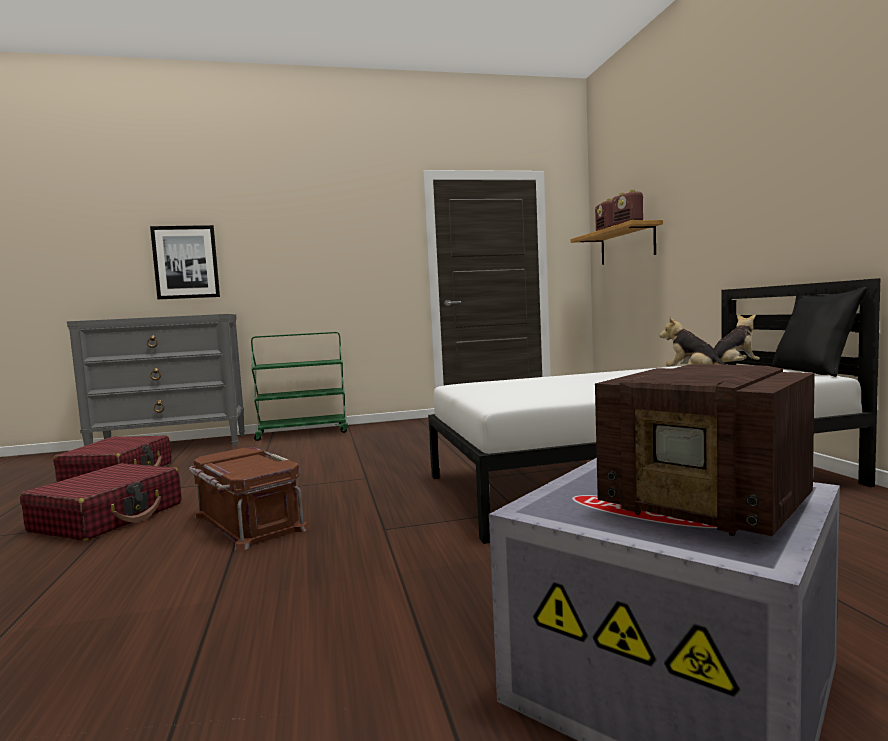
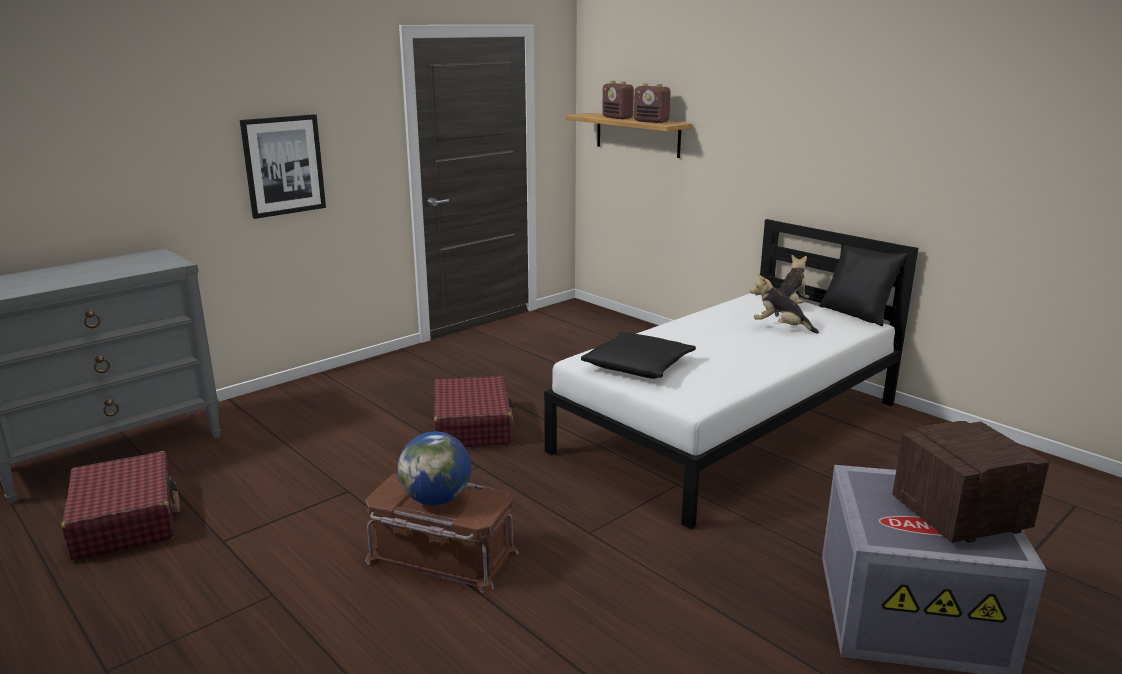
camera: 30 degrees left, 15 degrees up
(109, 517) = (255, 590): red suitcase -> red suitcase (472, 426)
(186, 262) = (80, 177): picture -> picture (283, 165)
(242, 462) = (436, 499): none -> globe
(303, 432) = (279, 396): green cart -> none
(501, 387) = (638, 365): none -> black pillow
(708, 508) = (957, 516): radio -> radio turned 150 degrees clockwise

